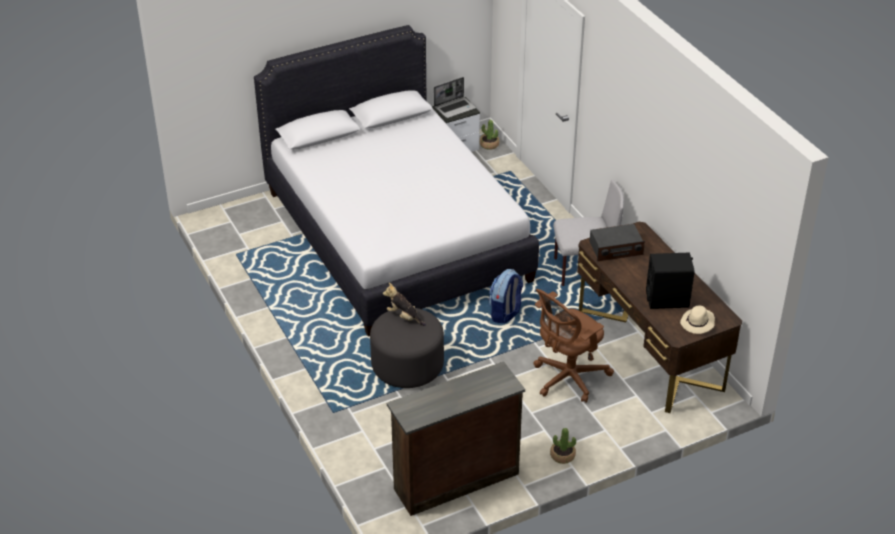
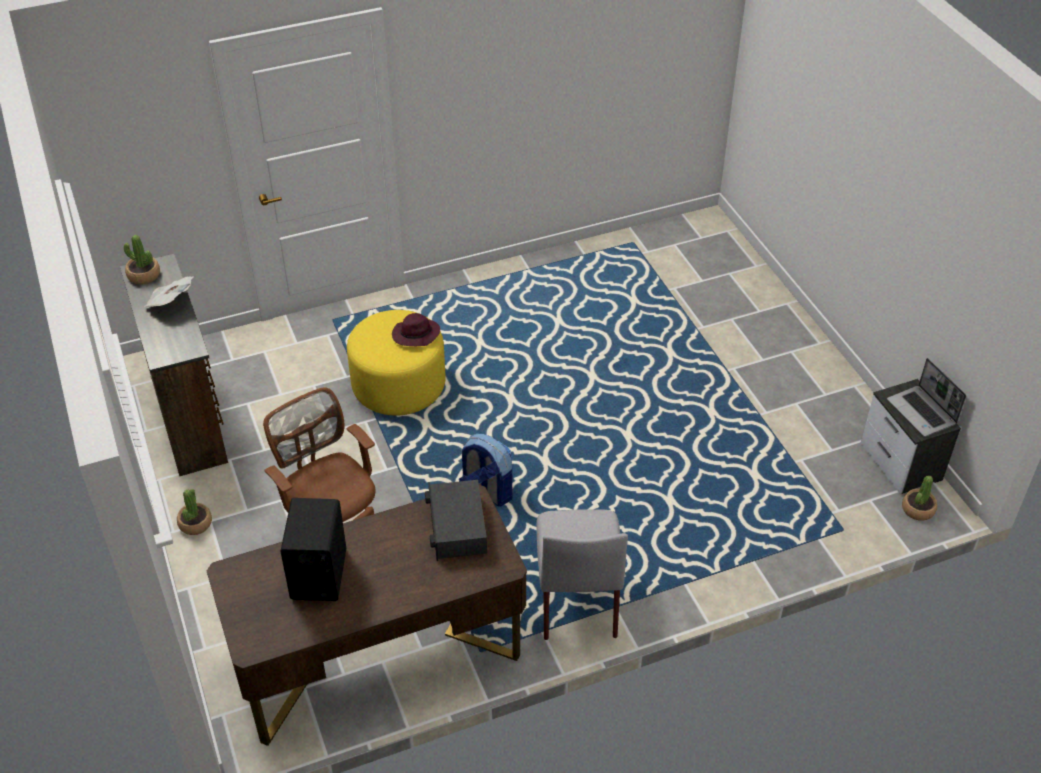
camera: 95 degrees right, 5 degrees up
(396, 235) = (669, 386): white bed -> none
(404, 317) = (415, 335): plush toy -> purple hat
(407, 366) = (398, 385): grey ottoman -> yellow ottoman
(417, 414) = (144, 275): none -> potted plant
(448, 392) = (171, 302): none -> newspaper
(697, 323) = (252, 604): beige hat -> none

